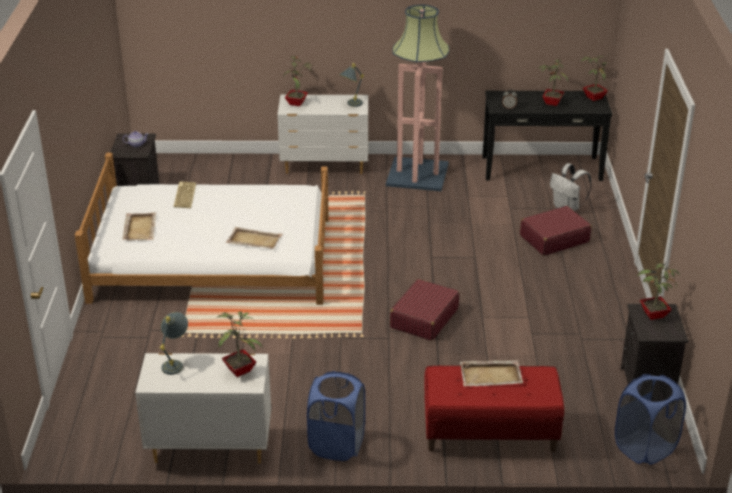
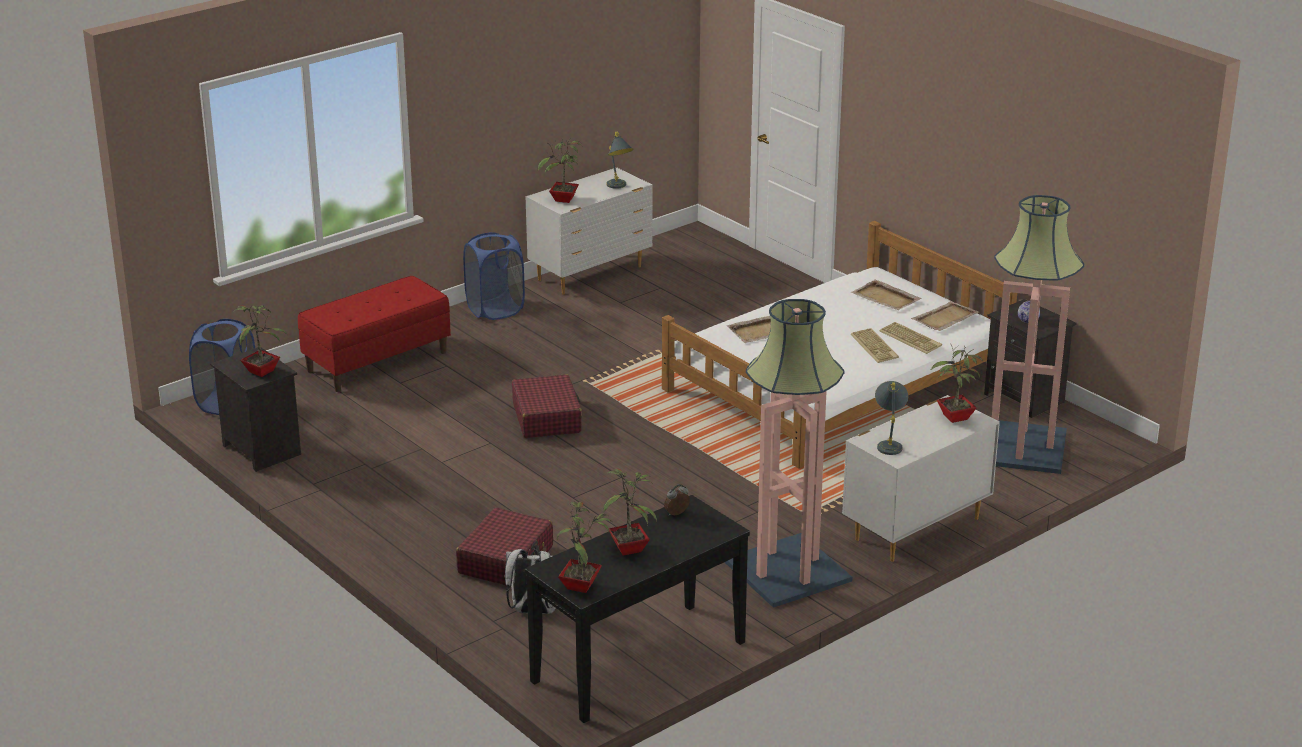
camera: 140 degrees right, 5 degrees down
(199, 178) = (1021, 448): none -> floor lamp
(213, 199) = (875, 347): none -> keyboard
(491, 375) = (382, 309): beige tray -> beige tray (944, 318)

